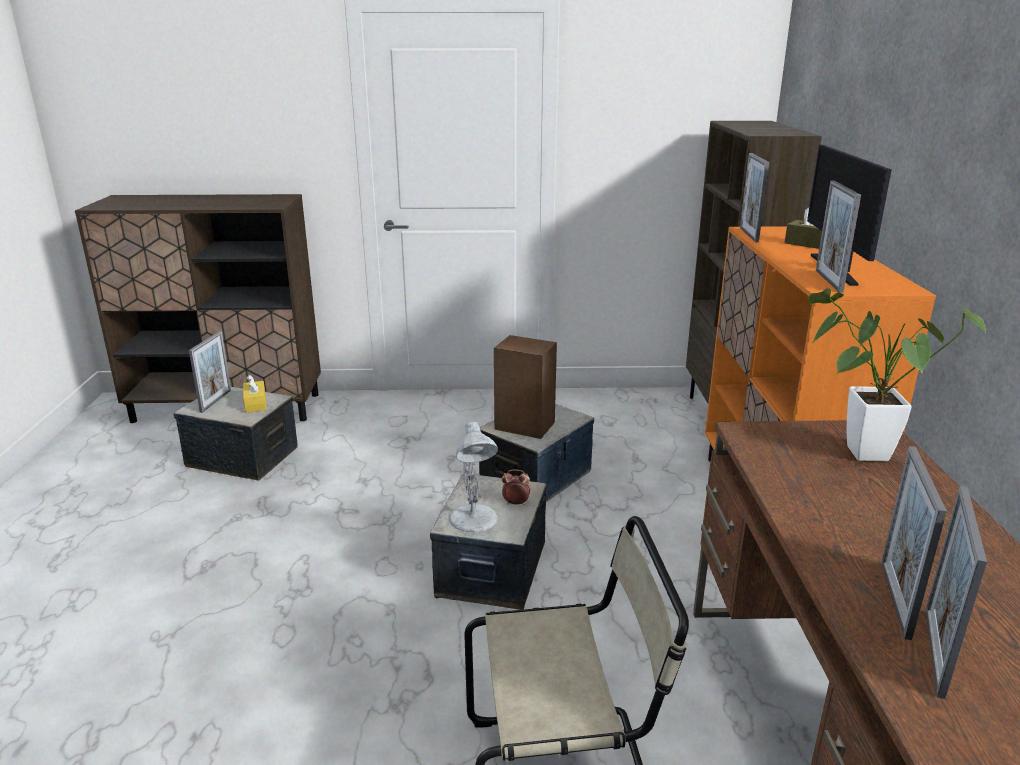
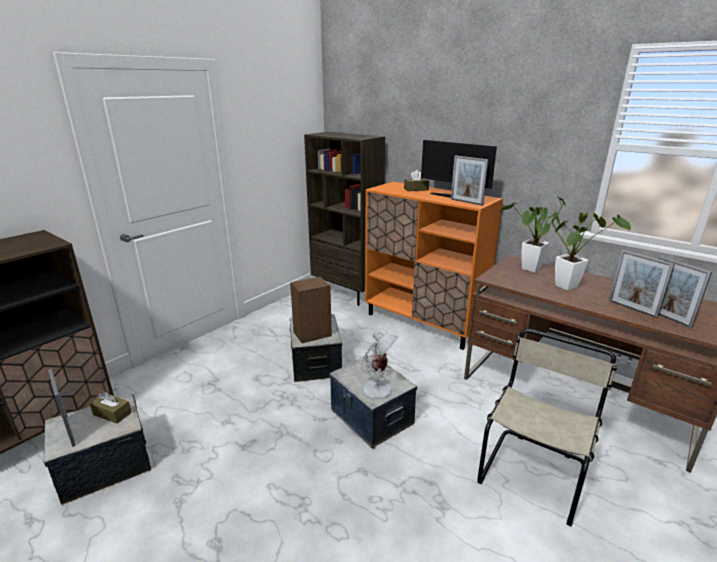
camera: 50 degrees left, 0 degrees up
(255, 403) = (112, 413): yellow tissue box -> brown tissue box
(748, 235) = (384, 191): picture frame -> none
(869, 507) = (569, 286): none -> potted plant

